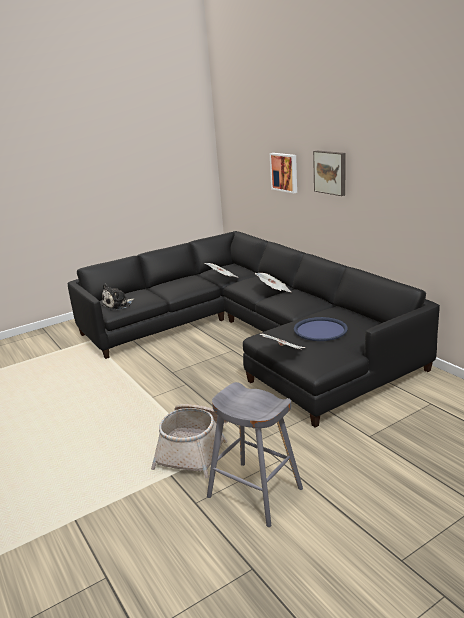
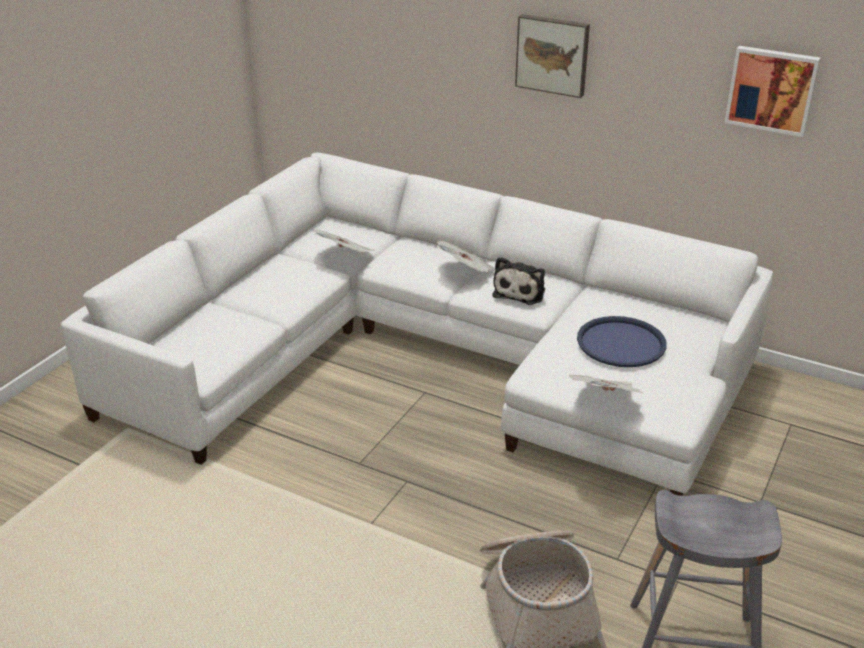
camera: 30 degrees left, 10 degrees up
(118, 305) = (199, 353): plush toy -> plush toy (520, 292)
(250, 336) = (431, 357): black sofa -> white sofa
(285, 172) = (437, 46): picture -> picture (772, 89)

